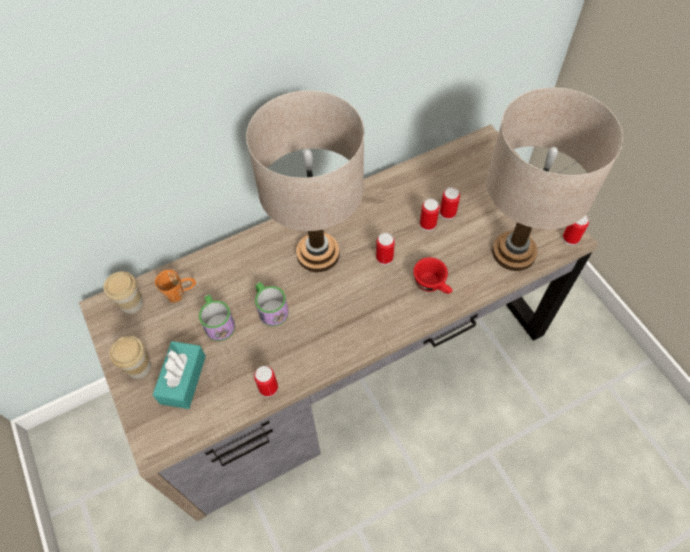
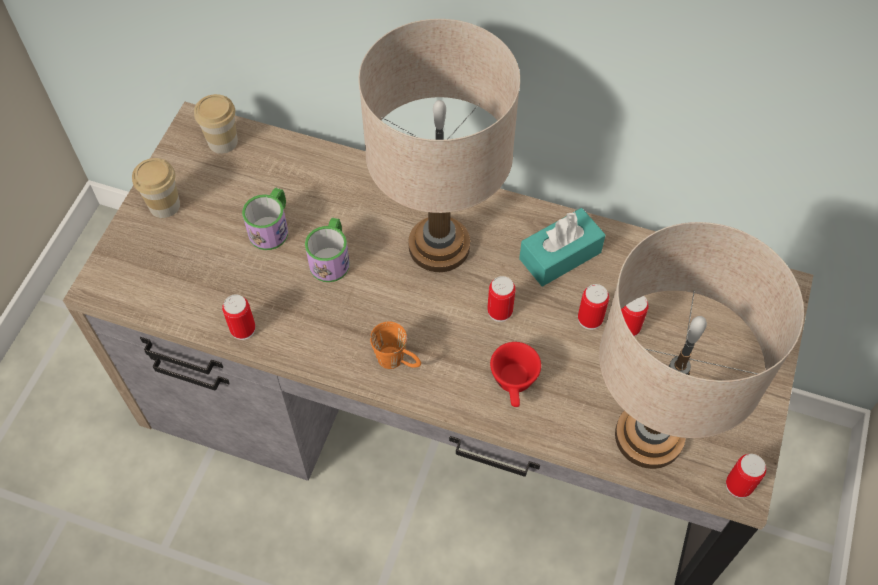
camera: 45 degrees right, 0 degrees up
(181, 293) = (273, 169): orange mug -> orange mug (398, 361)
(183, 379) = (185, 250): turquoise tissue box -> turquoise tissue box (560, 255)

